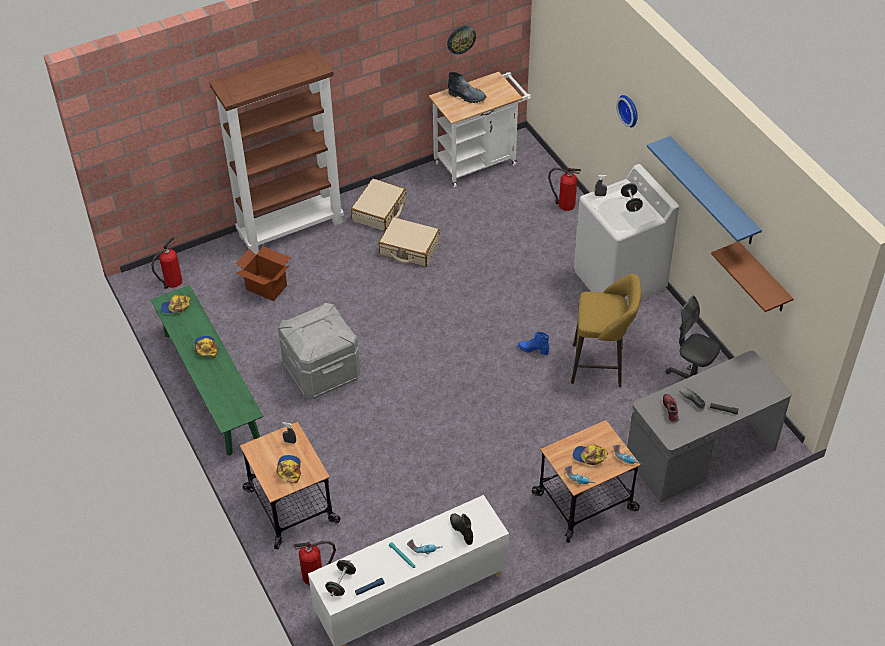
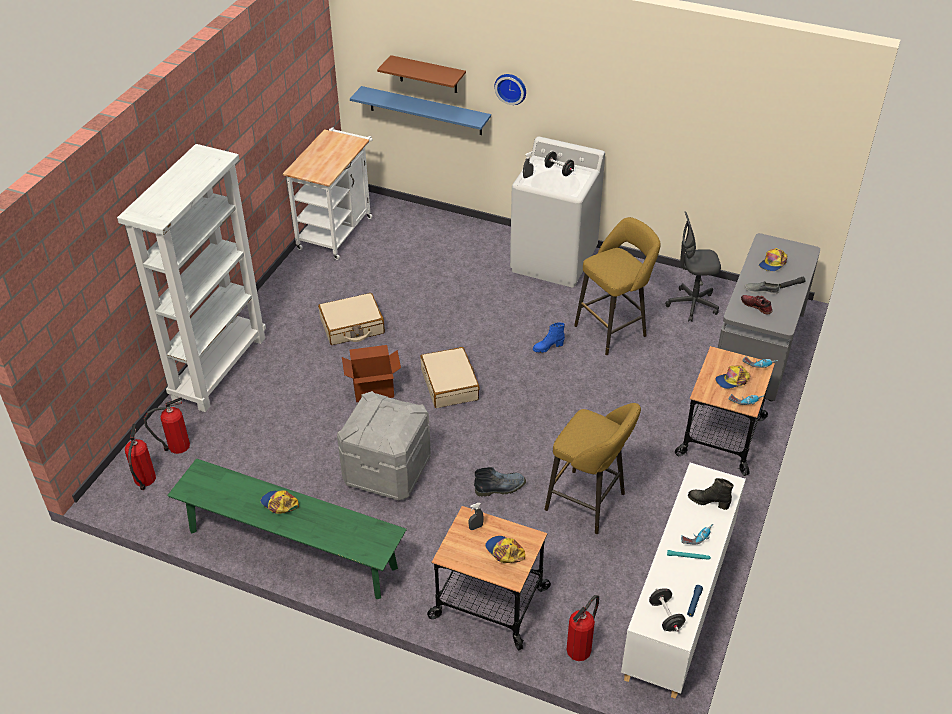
camera: 40 degrees left, 5 degrees down
(176, 307) = (204, 486): cap -> cap (772, 263)
(266, 287) = (250, 430): cardboard box -> cardboard box (373, 389)
(291, 228) = (219, 368): brown bookcase -> white bookcase
(379, 211) = (290, 311): beige suitcase -> beige suitcase (450, 385)
(430, 485) = (589, 503): none -> yellow stool
(461, 39) = (294, 101): wall clock -> none
(467, 96) = (320, 159): boot -> boot (501, 487)
(564, 205) = (446, 227): fire extinguisher -> fire extinguisher (177, 447)
(712, 191) = (650, 112): blue shelf -> blue shelf (425, 111)
(763, 279) = (737, 165): brown shelf -> brown shelf (428, 74)

